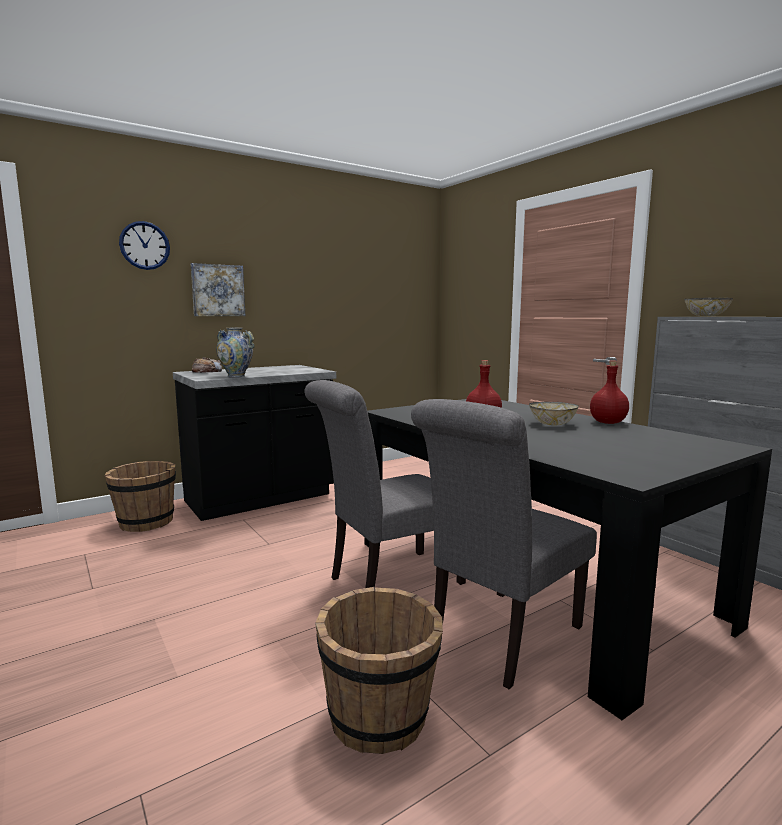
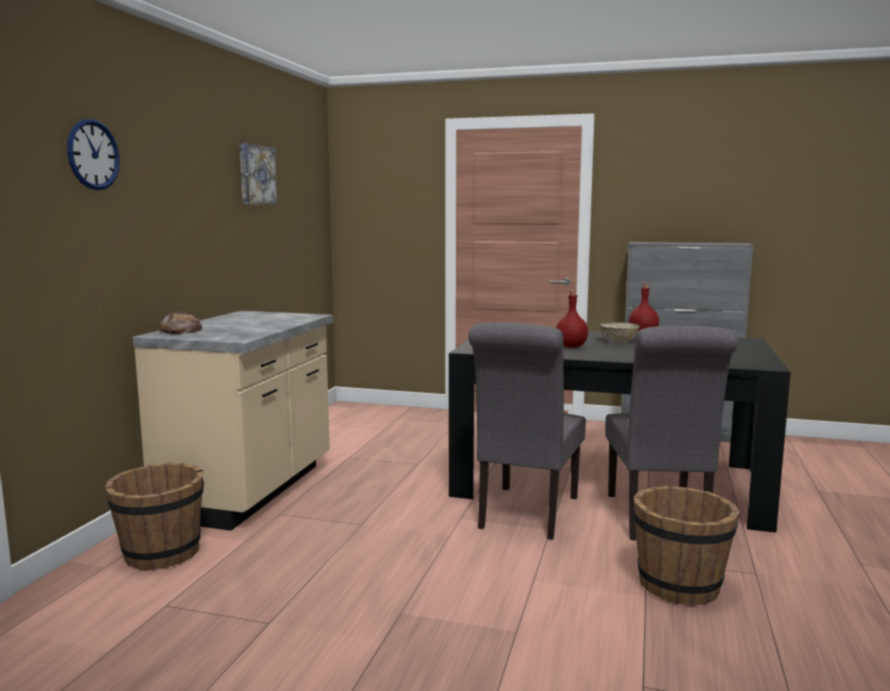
camera: 40 degrees left, 0 degrees up
(217, 290) = (163, 217): picture -> picture (256, 175)
(236, 376) = (260, 332): vase -> none
(260, 499) = (250, 491): black counter -> beige counter
(706, 316) = (659, 242): bowl -> none

